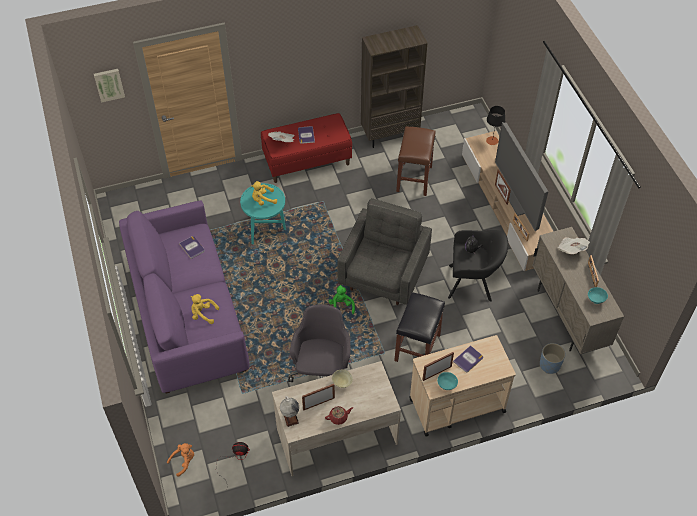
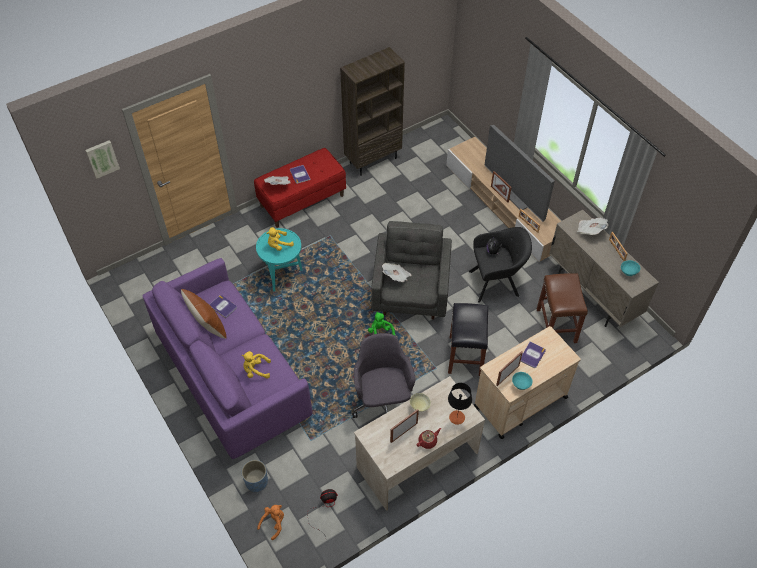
camera: 15 degrees left, 0 degrees up
(172, 262) = (208, 326): none -> brown pillow
(290, 417) = (380, 453): globe -> none
(367, 255) = (396, 277): none -> newspaper
(414, 179) = (409, 197): brown stool -> brown stool (556, 326)
(492, 140) = (474, 146): black table lamp -> black table lamp (457, 417)
(549, 365) = (592, 344): blue planter -> blue planter (256, 481)

